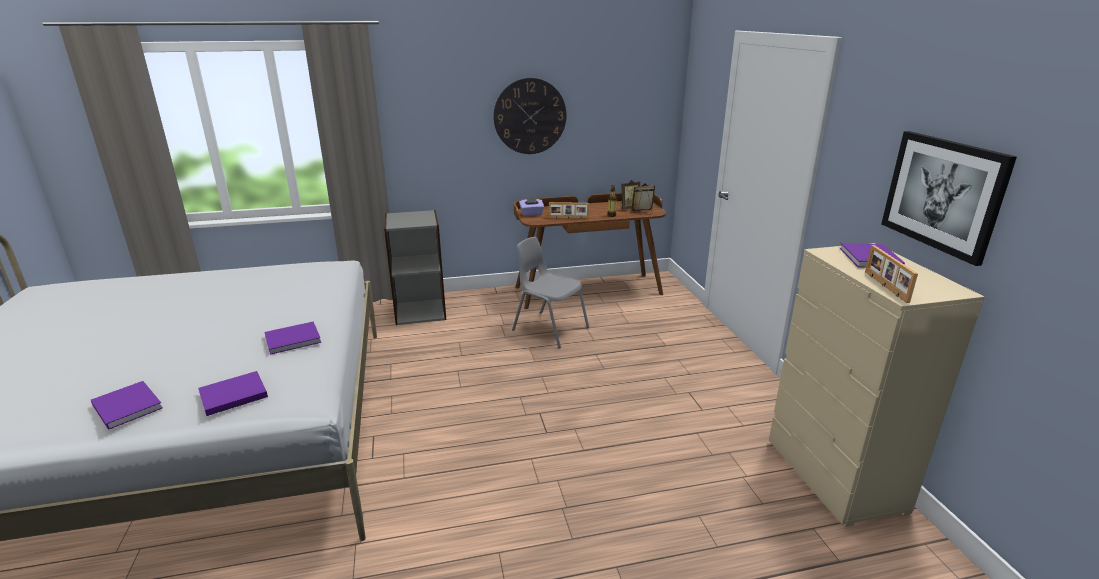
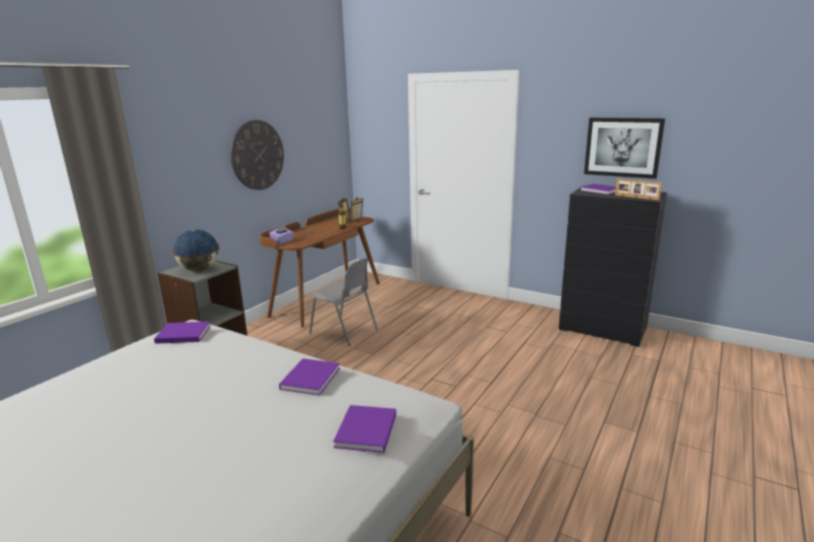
camera: 45 degrees left, 5 degrees down
(127, 406) = (289, 497): purple book -> purple book (182, 334)
(409, 220) = (199, 270): none -> globe
(549, 328) = (344, 331): grey chair -> grey chair turned 135 degrees counterclockwise
(568, 218) = (317, 237): picture frame -> none
(835, 476) = (602, 330): beige dresser -> black dresser

